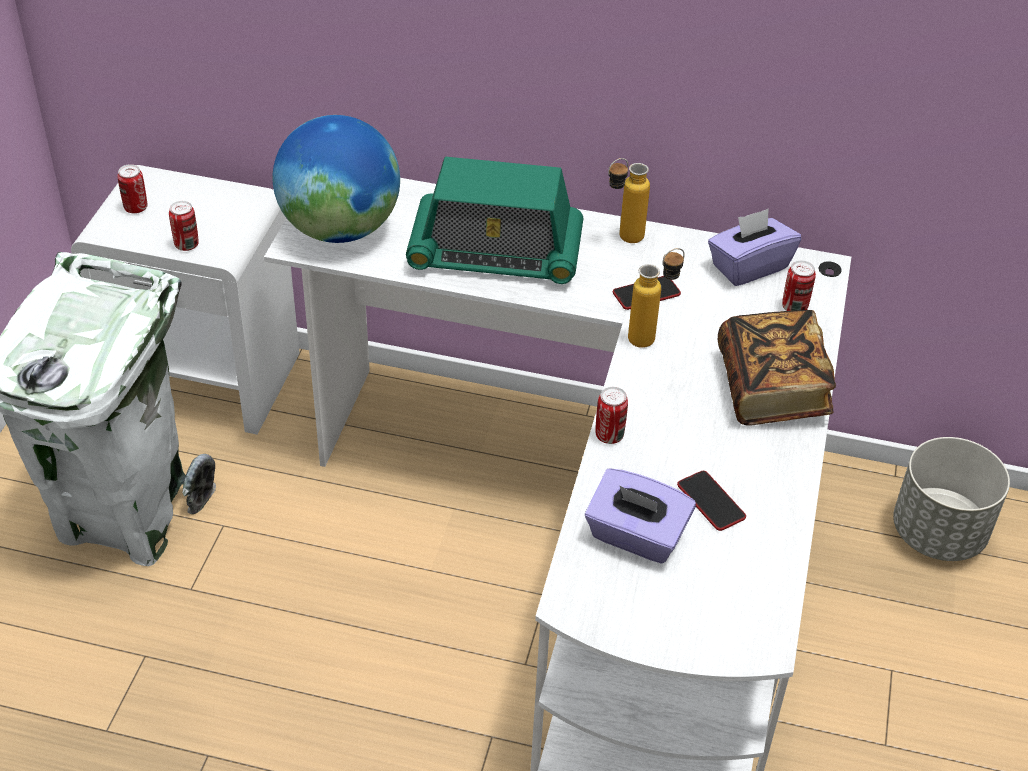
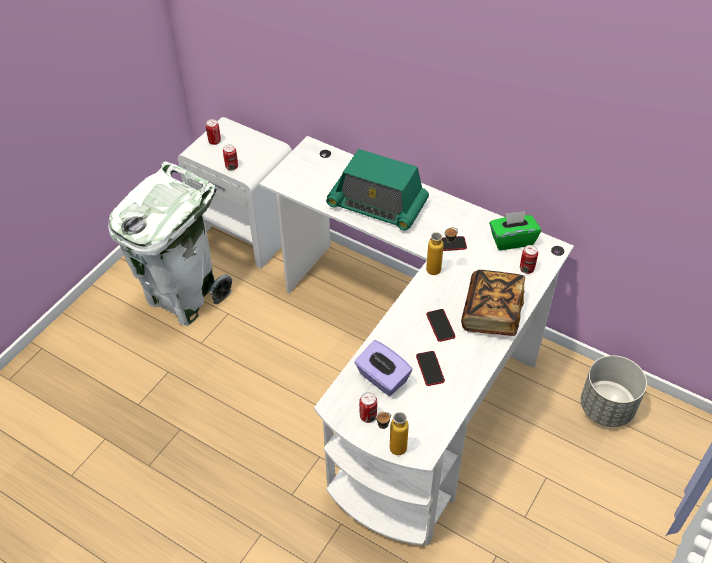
camera: 20 degrees right, 5 degrees up
(339, 229) = (303, 175): globe -> none
(609, 435) = (393, 320): can -> can (368, 416)
(622, 239) = (449, 210): bottle -> bottle (390, 449)
(695, 427) = (440, 325): none -> phone
(749, 266) = (512, 240): purple tissue box -> green tissue box

